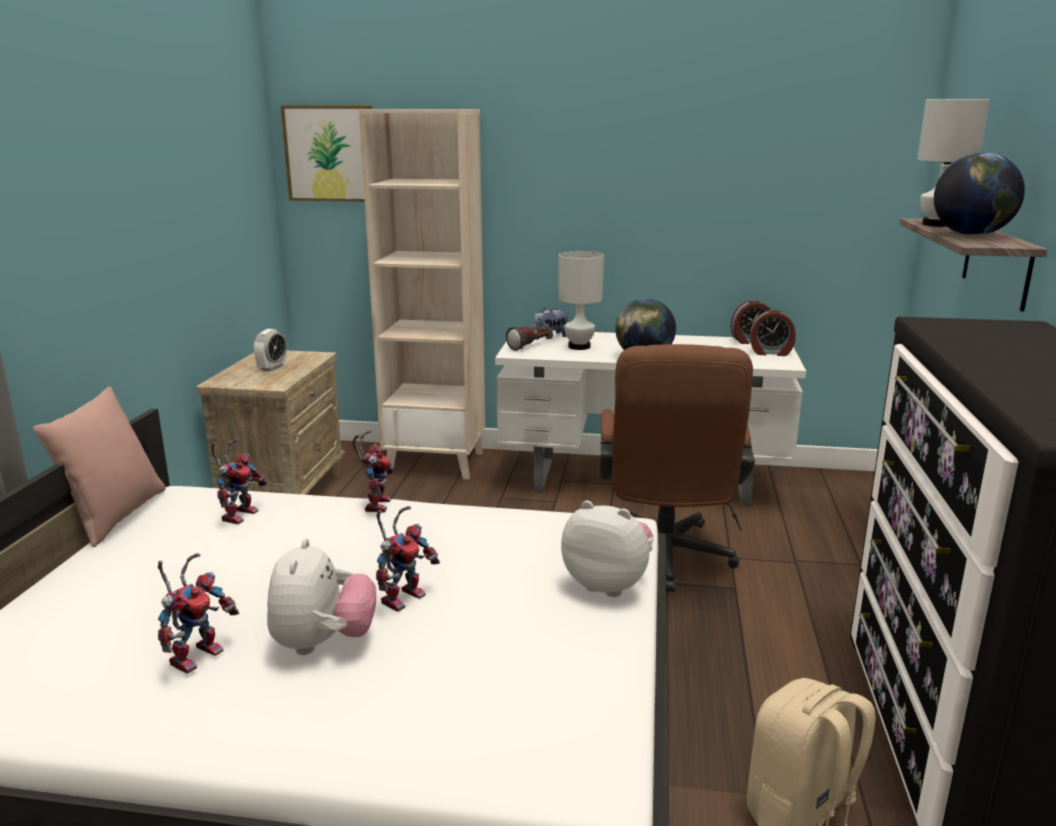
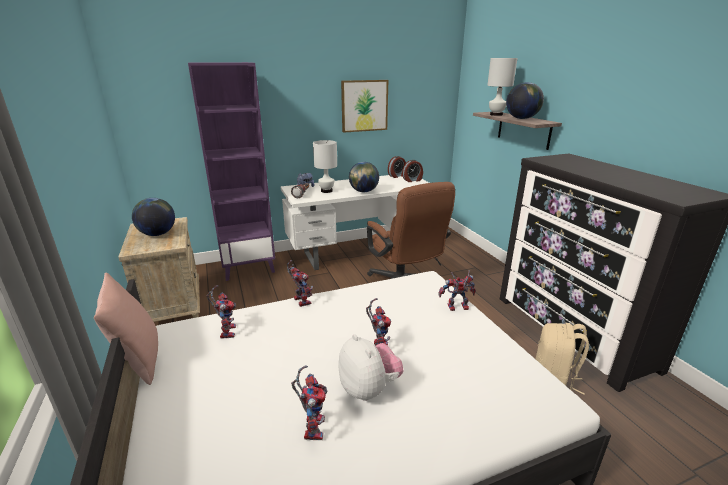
camera: 30 degrees left, 5 degrees up
(272, 368) = (157, 234): alarm clock -> globe
(330, 153) = (150, 92): picture -> picture (364, 106)
(436, 463) = (249, 267): beige bookcase -> purple bookcase
(608, 584) = (456, 308): plush toy -> toy robot

